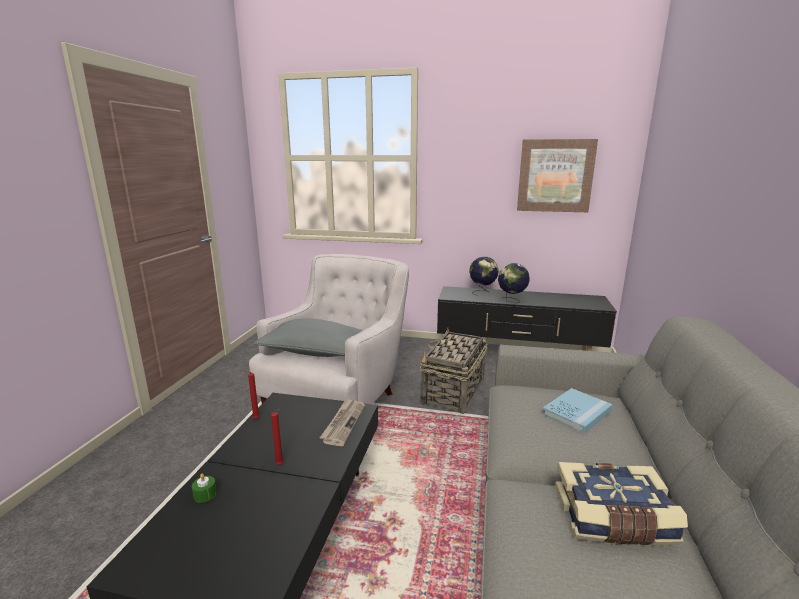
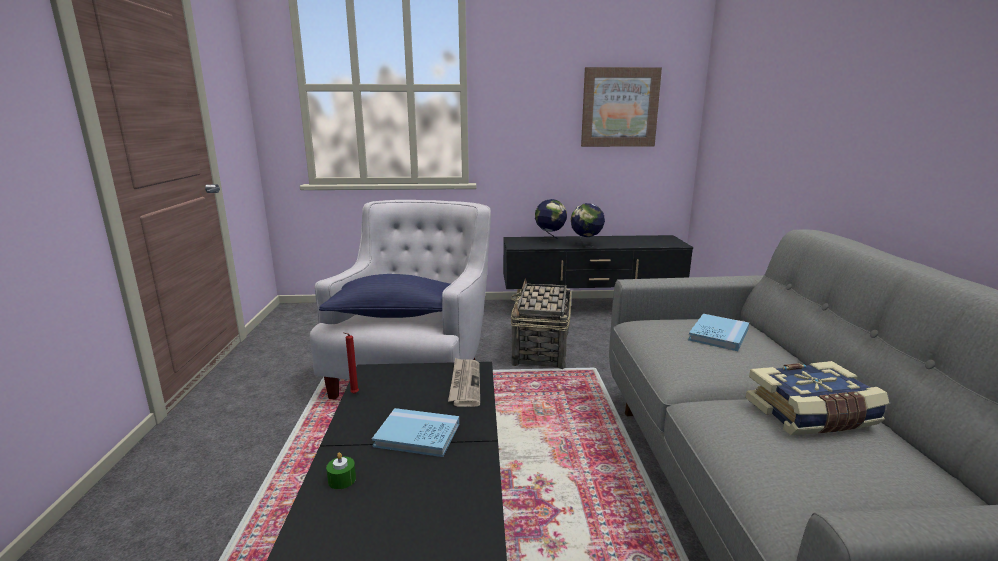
camera: 15 degrees left, 0 degrees up
(280, 465) = (417, 435): red candle -> blue book
(315, 352) = (393, 314): grey pillow -> blue pillow

